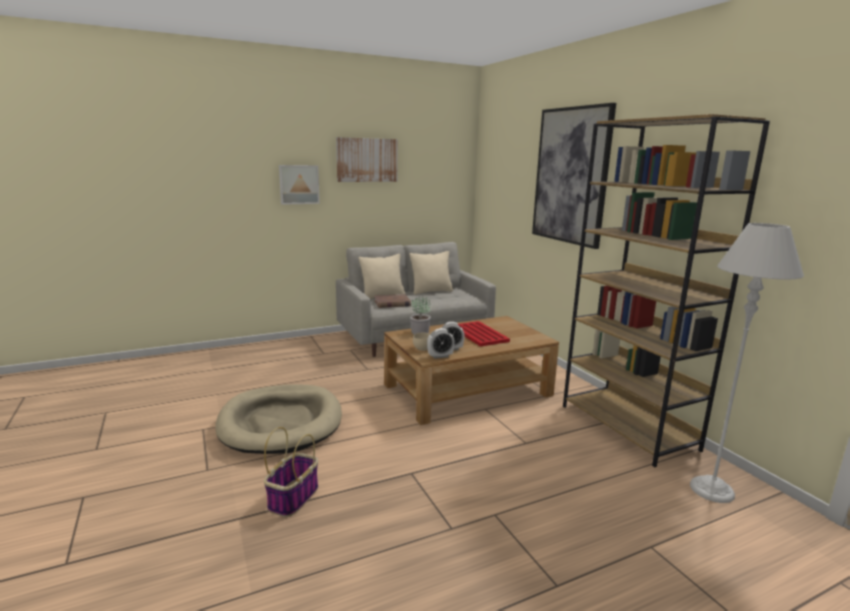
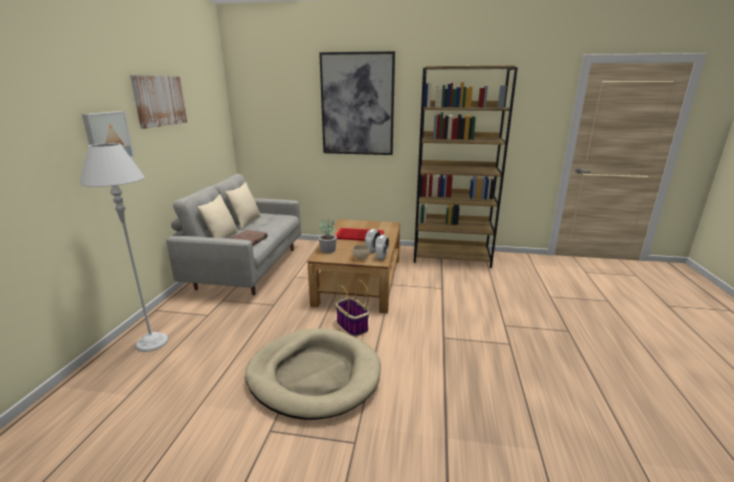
camera: 55 degrees left, 5 degrees up
(293, 497) = (436, 399): basket -> basket (351, 325)
(711, 489) = (517, 265): grey floor lamp -> grey floor lamp (152, 342)

